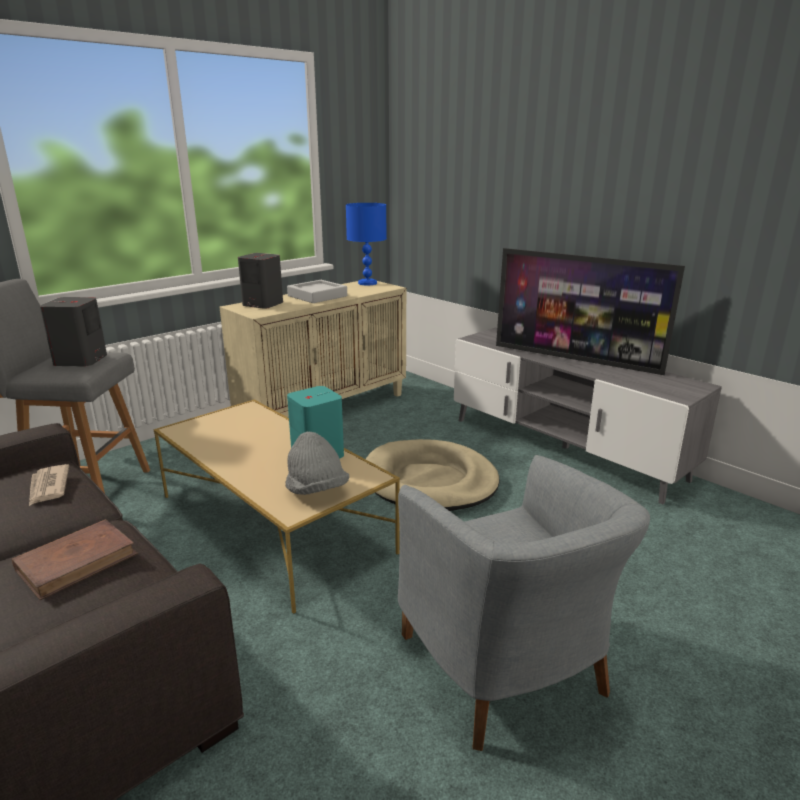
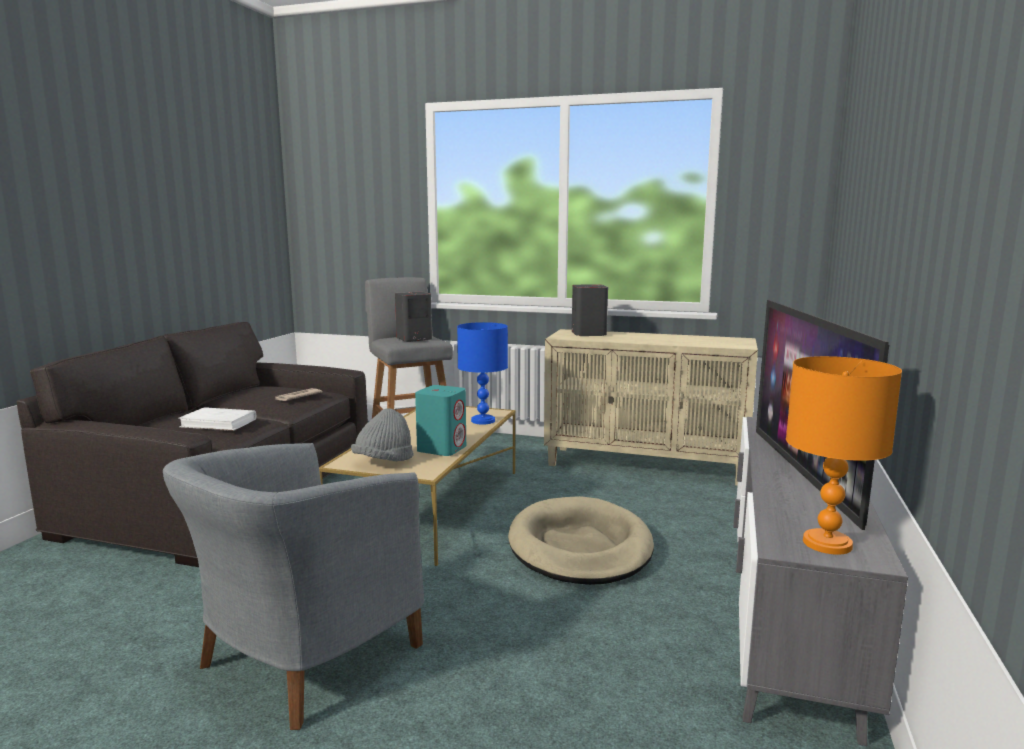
camera: 60 degrees right, 10 degrees down
(77, 562) = (219, 423): brown book -> white book
(317, 296) = (649, 338): grey tray -> none
(367, 283) = (735, 340): blue table lamp -> blue table lamp (483, 420)
(678, 387) = (826, 543): none -> orange table lamp

